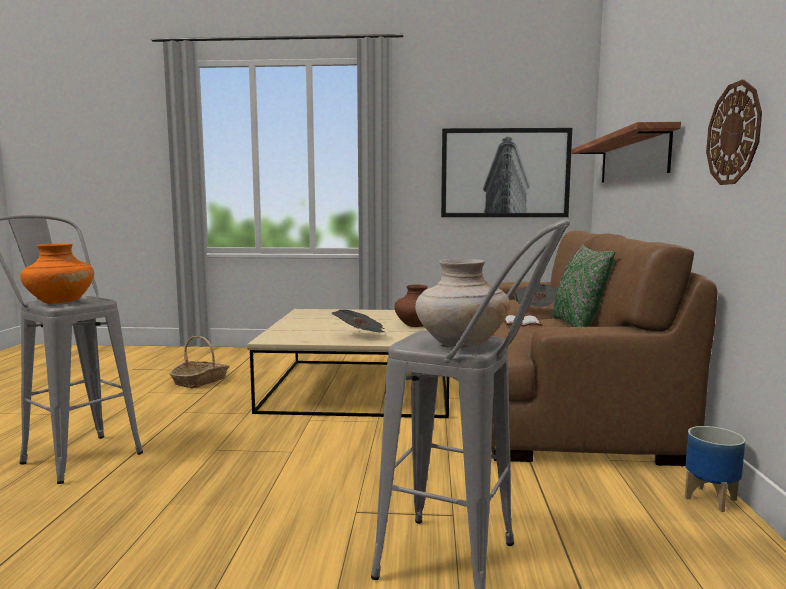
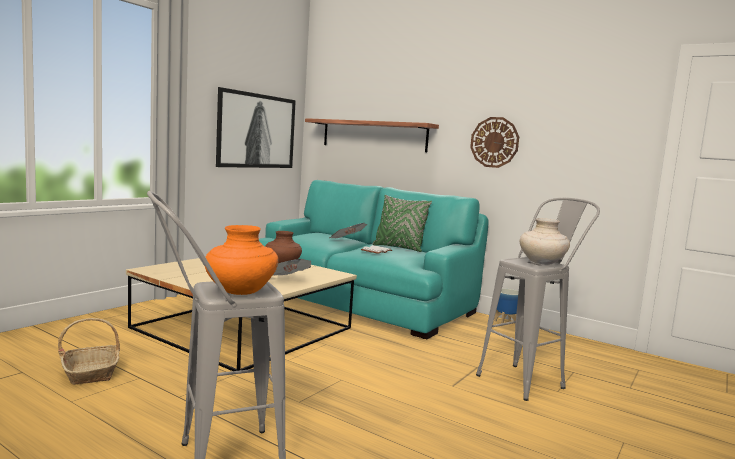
camera: 60 degrees left, 0 degrees up
(550, 398) = (358, 301): brown sofa -> turquoise sofa

